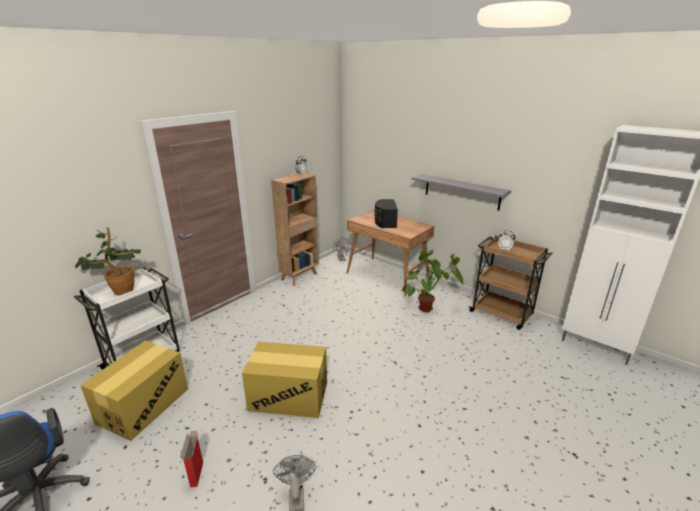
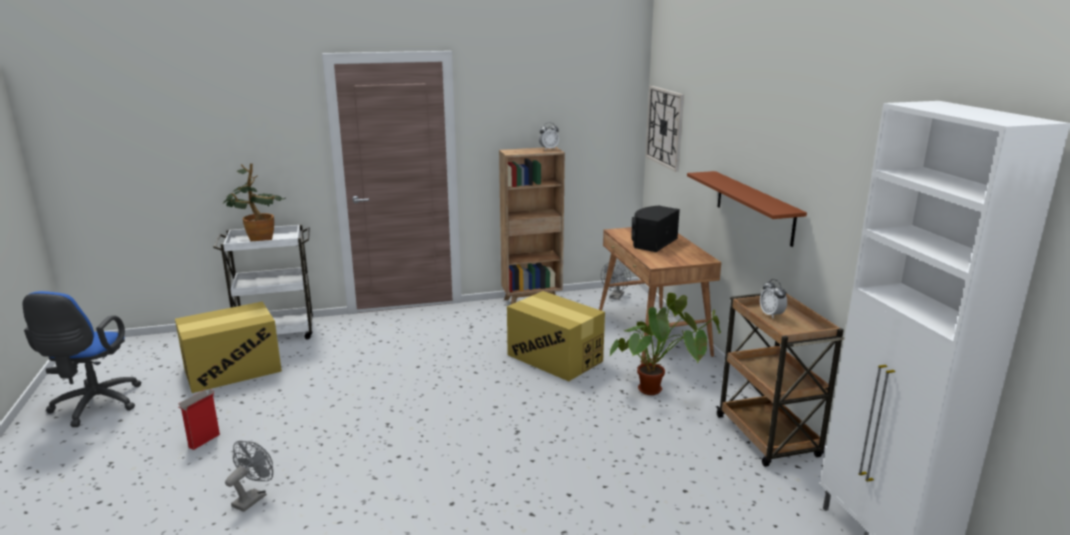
camera: 35 degrees right, 5 degrees down
(289, 396) = (358, 415): cardboard box -> cardboard box (555, 358)
(364, 150) = (664, 127): none -> wall clock
(461, 191) = (754, 207): grey shelf -> brown shelf

